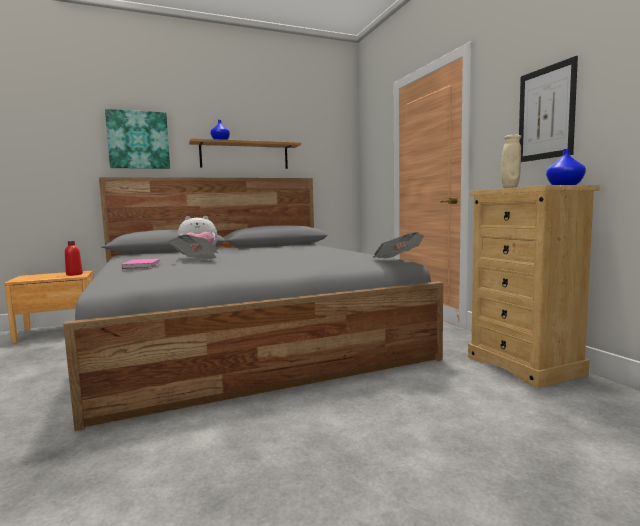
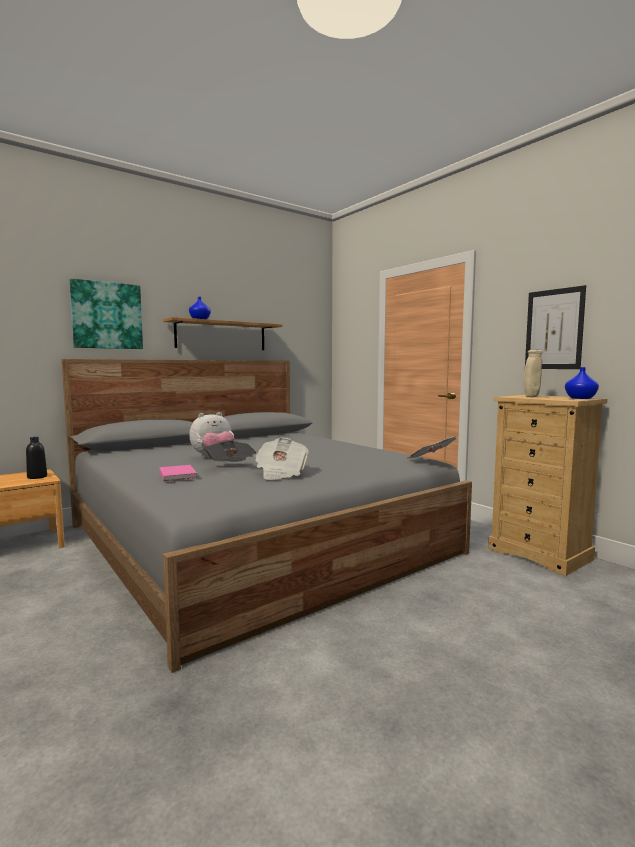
camera: 15 degrees left, 0 degrees up
(74, 274) = (37, 477): red bottle -> black bottle
(230, 266) = (280, 473): none -> newspaper

